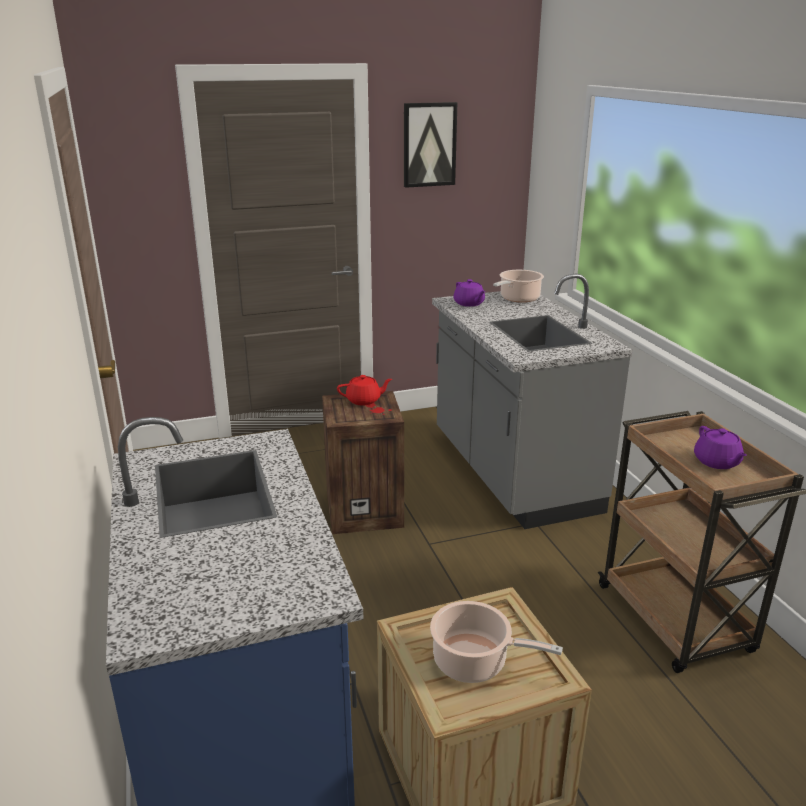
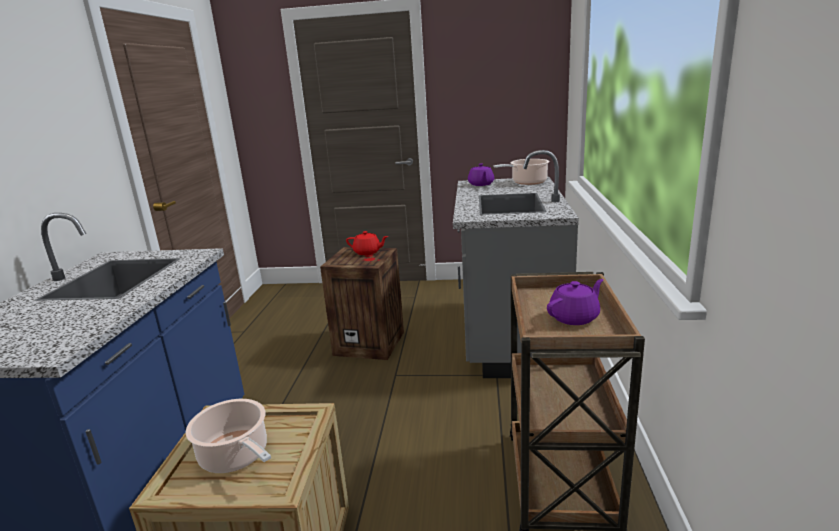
camera: 25 degrees right, 5 degrees down
(429, 144) = (474, 60): picture -> none
(717, 462) = (574, 317): purple teapot -> purple teapot turned 135 degrees counterclockwise

